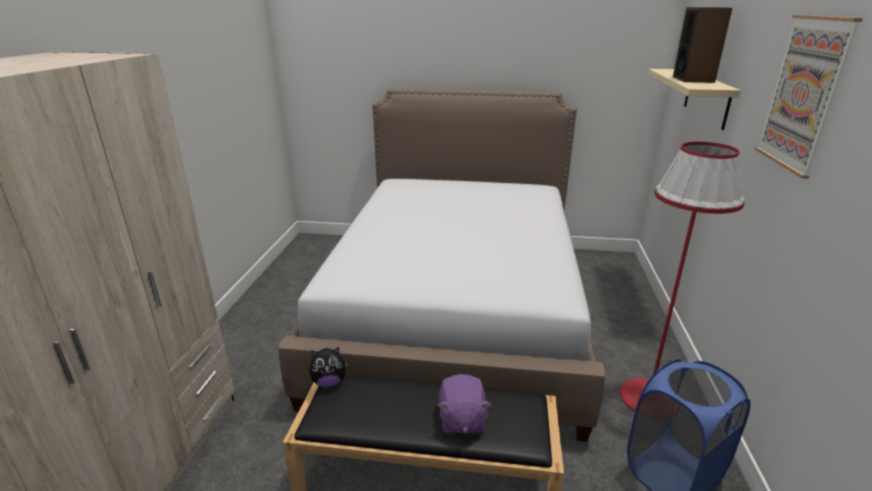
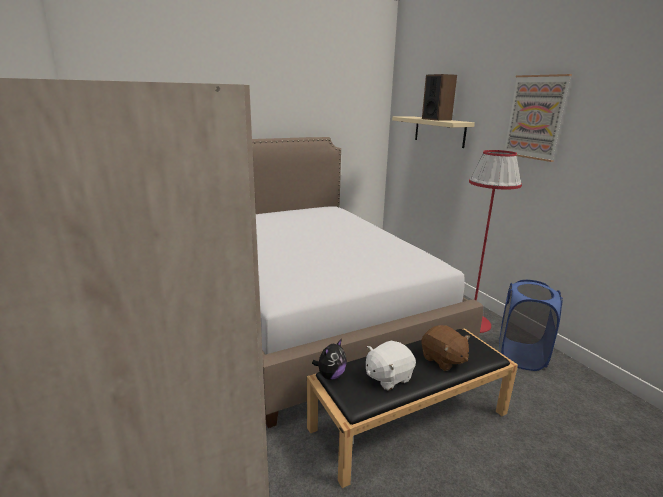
camera: 35 degrees left, 5 degrees down
(377, 410) = (388, 377): none -> white plush toy
(461, 420) = (443, 360): purple plush toy -> brown plush toy

